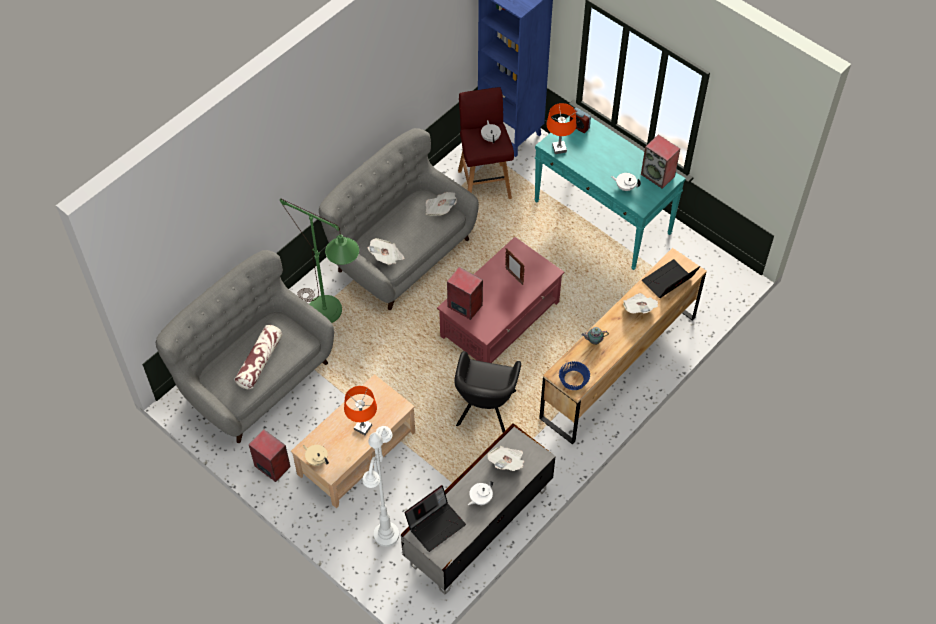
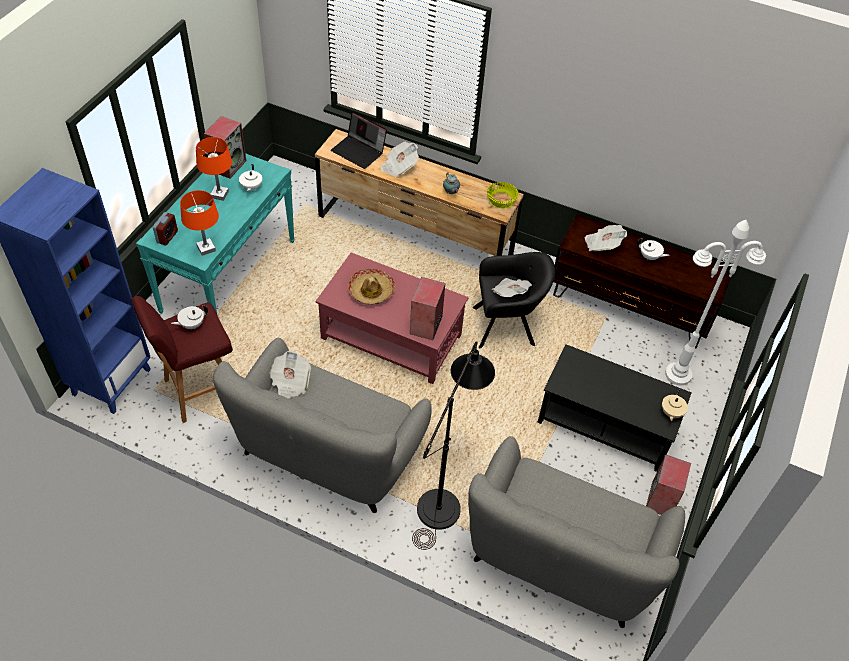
camera: 110 degrees left, 5 degrees down
(260, 361) = (579, 510): pillow -> none
(332, 316) = (444, 499): green floor lamp -> black floor lamp
(356, 452) = (605, 424): beige coffee table -> black coffee table
(363, 427) = (612, 382): orange table lamp -> orange table lamp (219, 194)
(386, 257) = (380, 419): newspaper -> newspaper (510, 293)
(436, 524) = (694, 283): laptop -> none
(478, 526) = (630, 306): grey tv stand -> brown tv stand
(514, 276) = (371, 291): picture frame -> hat
(574, 380) = (502, 200): blue bowl -> yellow bowl

